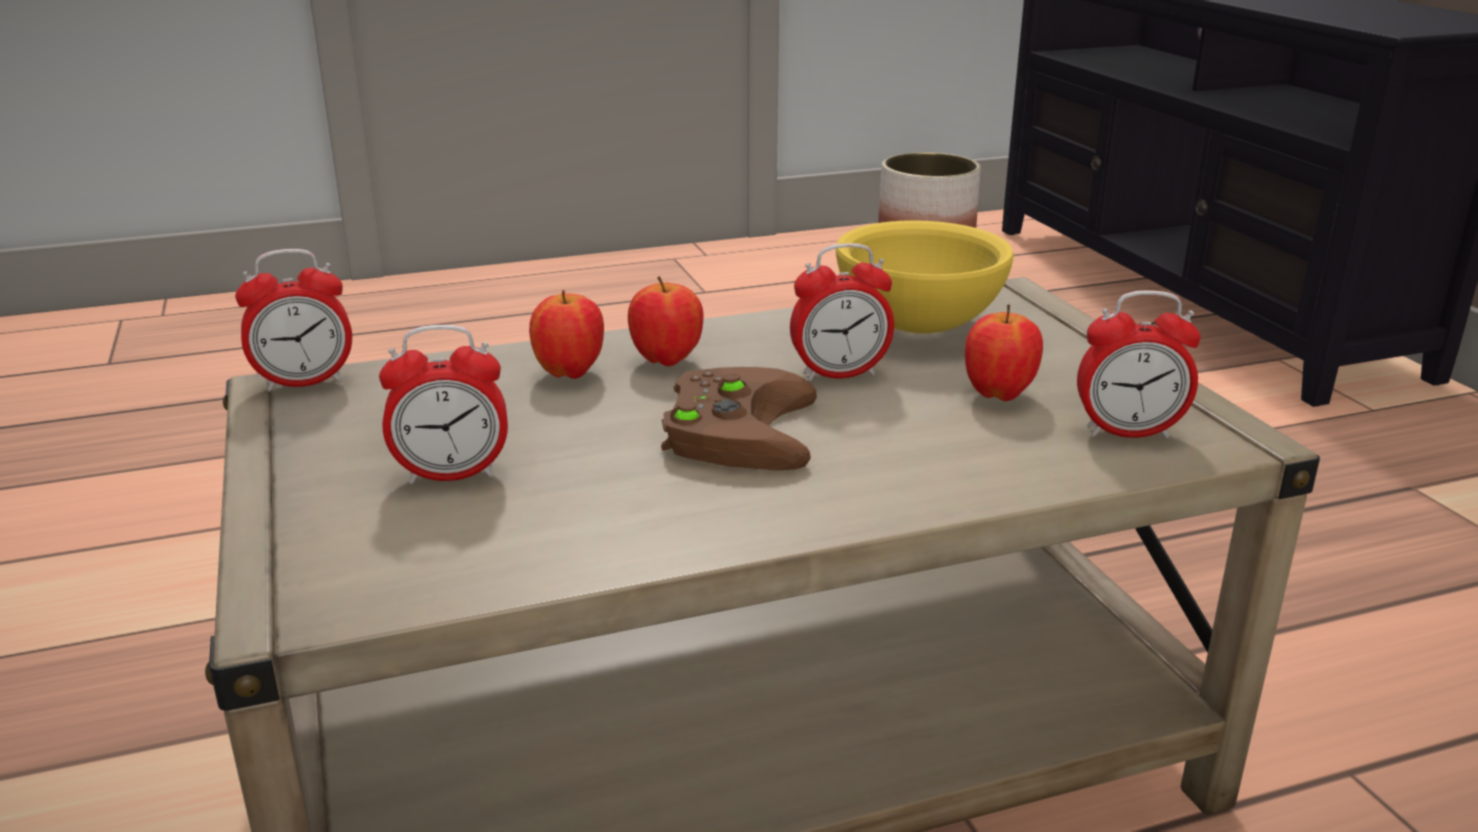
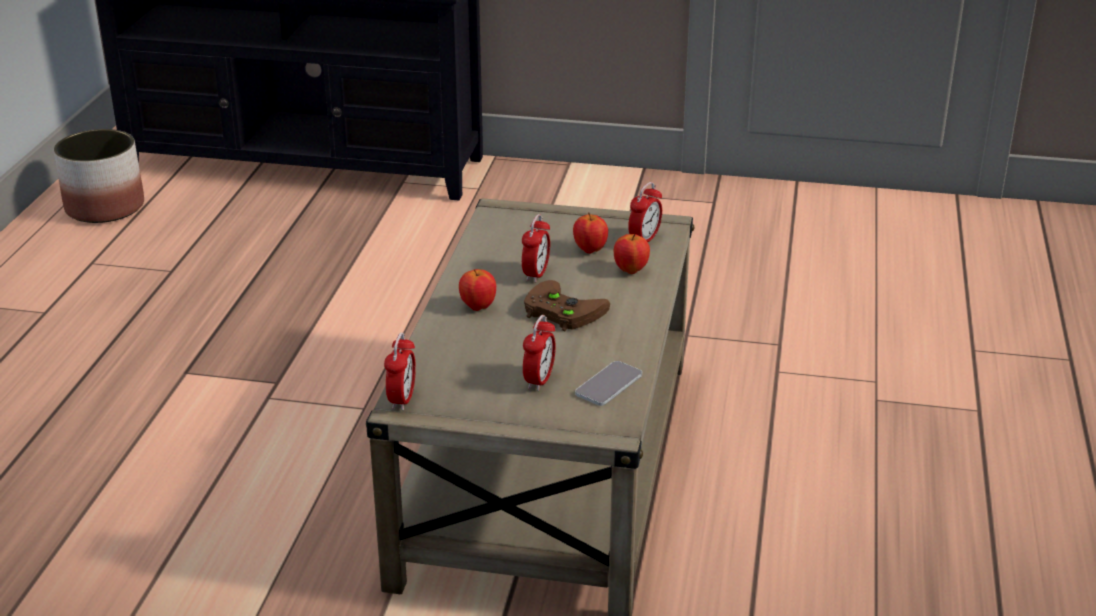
camera: 60 degrees left, 5 degrees up
(488, 550) = (609, 385): none -> phone
(569, 373) = (465, 332): apple -> apple (631, 270)
(916, 325) = (506, 241): yellow bowl -> none

